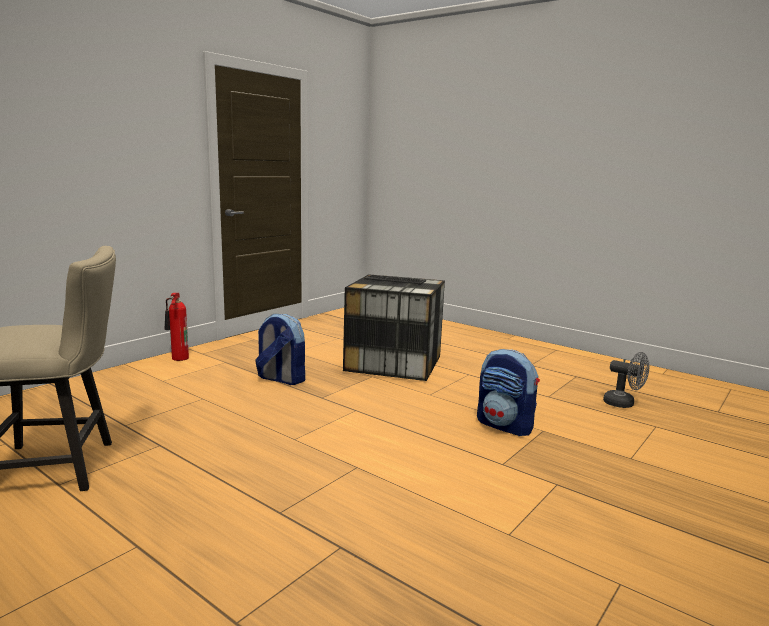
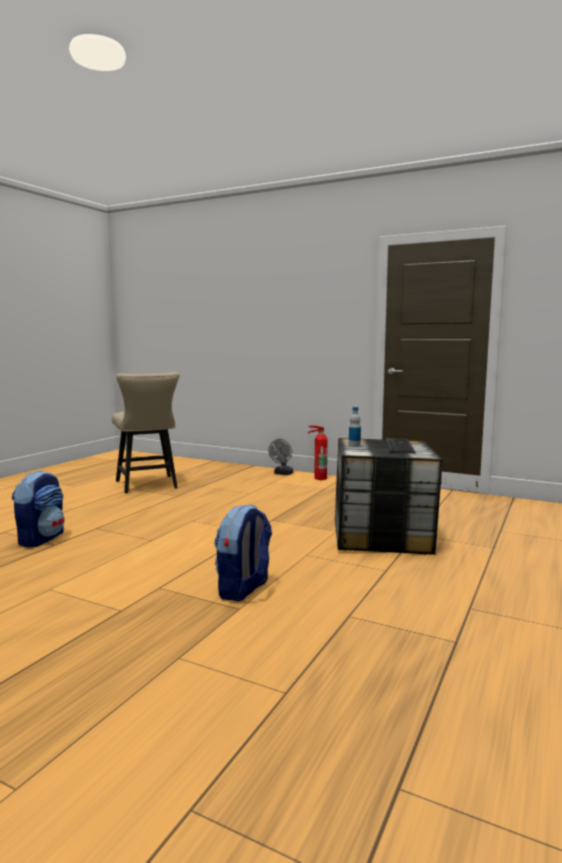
camera: 80 degrees right, 5 degrees down
(281, 379) = (302, 505): backpack -> backpack (41, 539)
(389, 288) = (354, 445): none -> bottle
(624, 404) = (362, 674): grey fan -> grey fan (282, 474)

